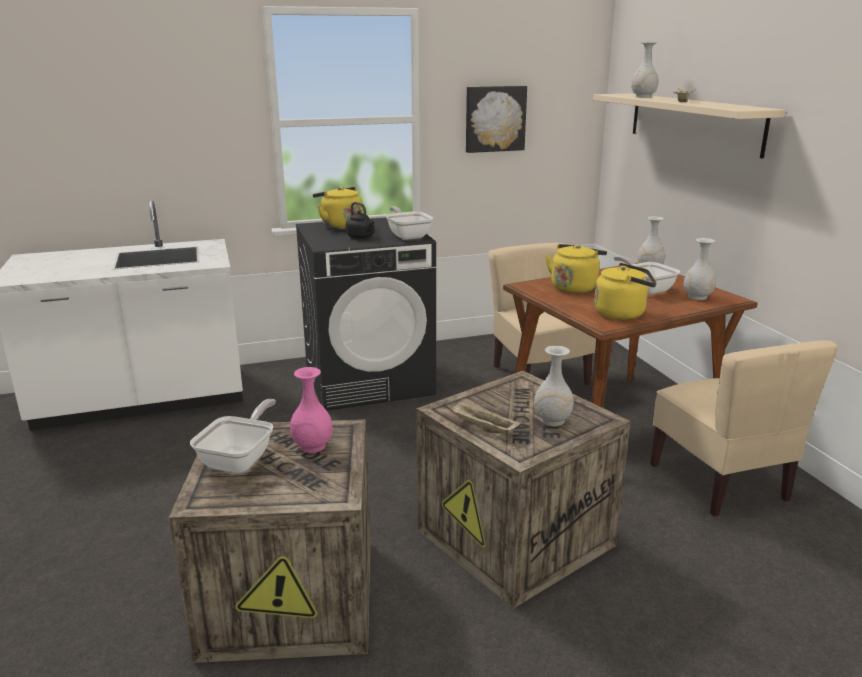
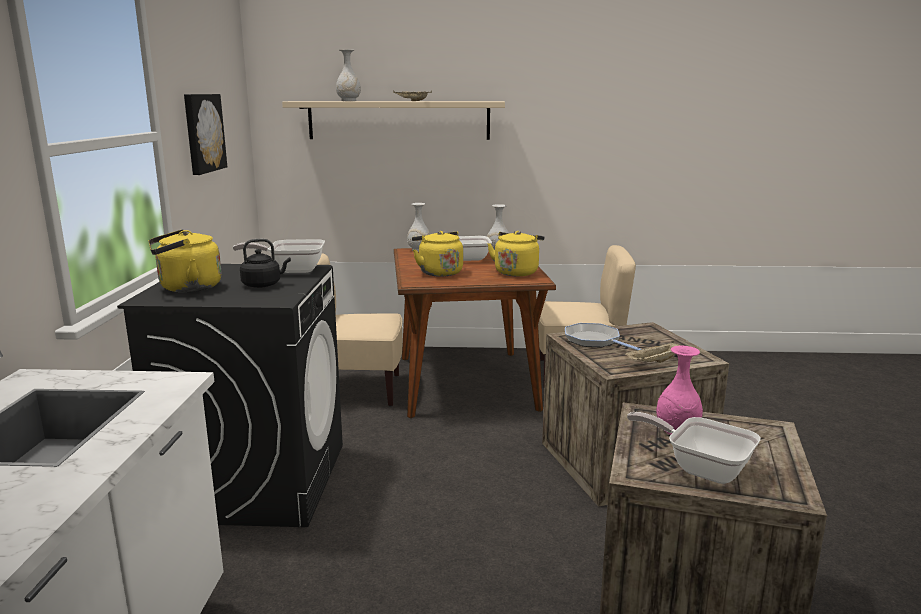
camera: 70 degrees left, 5 degrees down
(522, 393) = (594, 341): none -> frying pan
(552, 420) = (647, 340): white vase -> none

